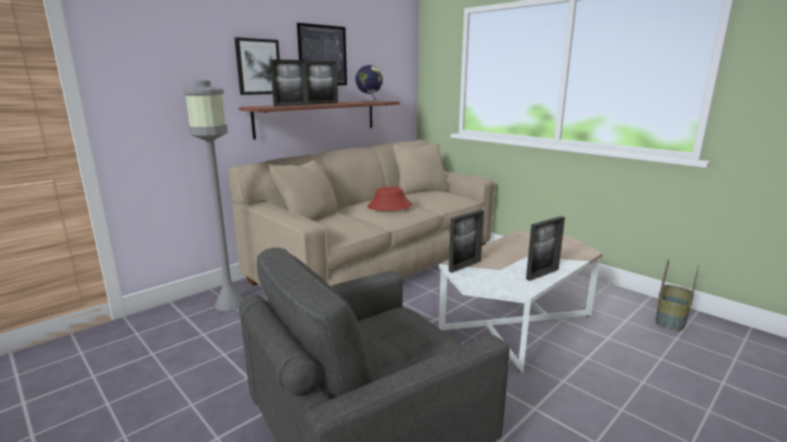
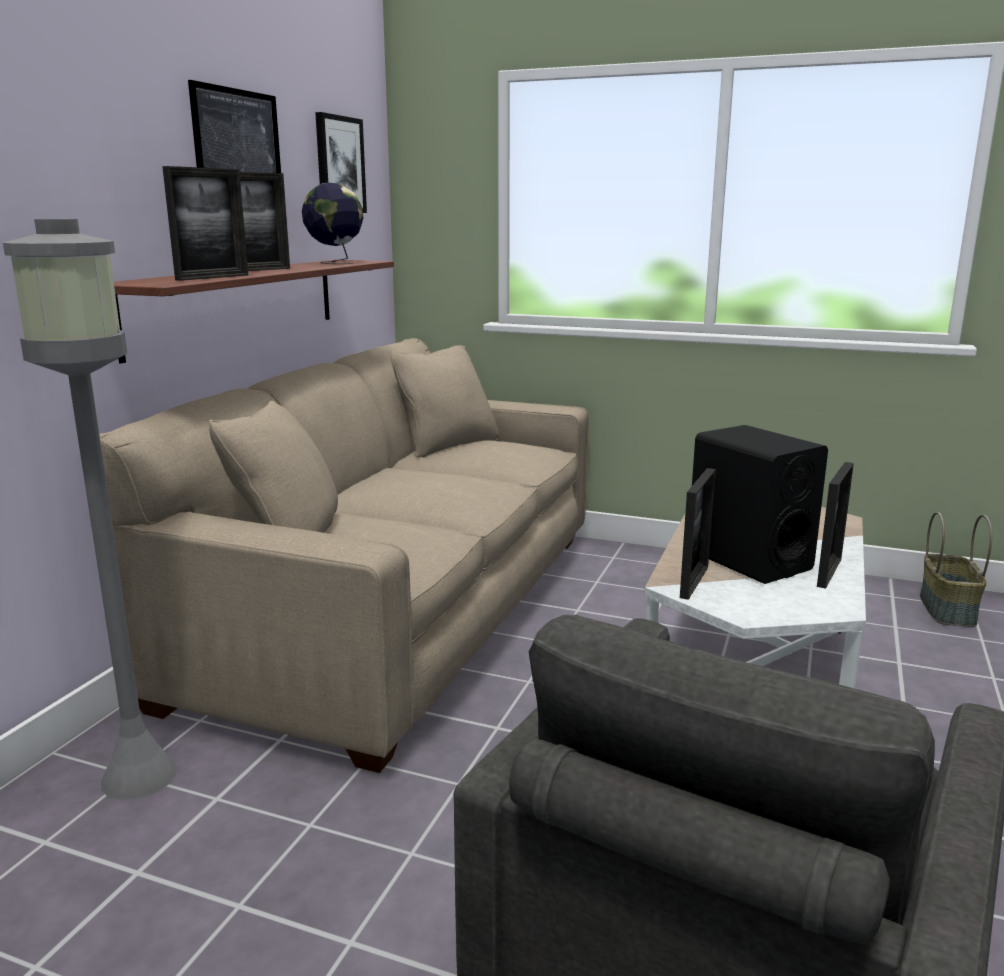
camera: 25 degrees left, 0 degrees up
(258, 67) = (120, 184): picture -> picture (339, 165)
(390, 206) = (437, 485): red hat -> none
(506, 261) = (748, 560): none -> black speaker

